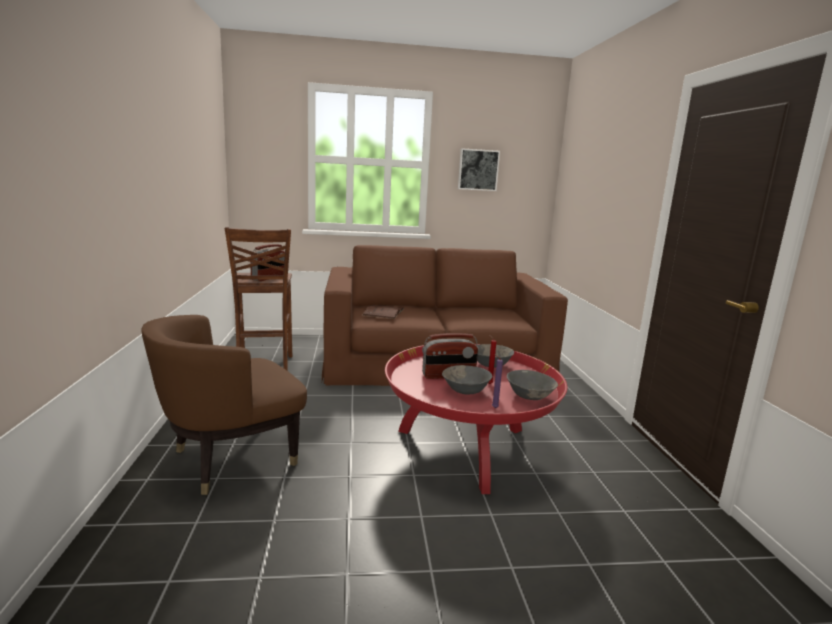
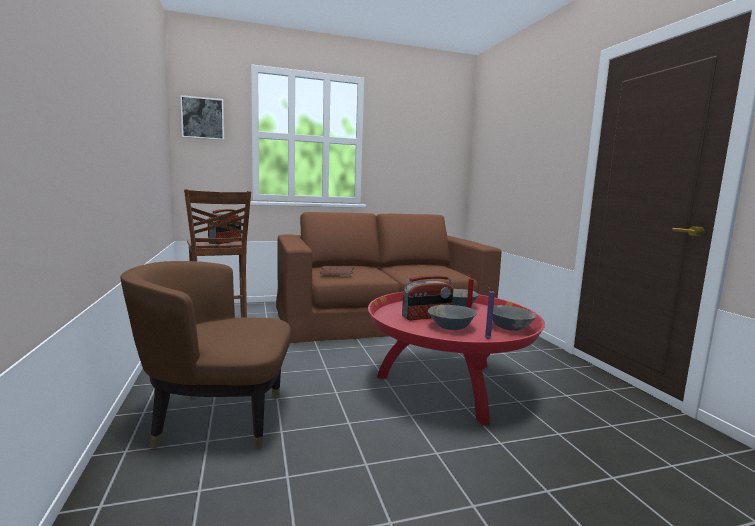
camera: 10 degrees left, 5 degrees down
(232, 458) = (217, 419): brown armchair -> brown armchair turned 45 degrees clockwise
(478, 170) = (404, 147): picture -> picture (203, 118)

